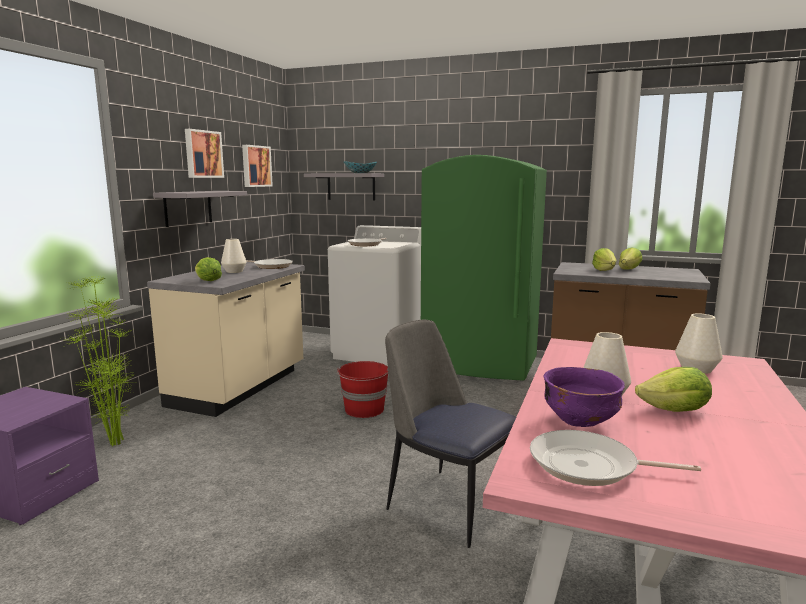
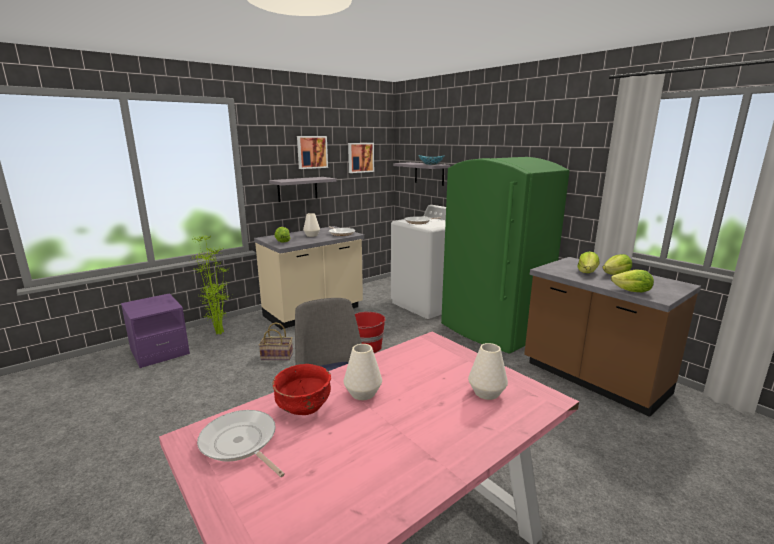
camera: 30 degrees right, 5 degrees up
(254, 447) = (278, 356): none -> basket
(581, 421) = (304, 409): purple bowl -> red bowl
(675, 411) = (384, 424): lettuce -> lettuce (632, 292)

